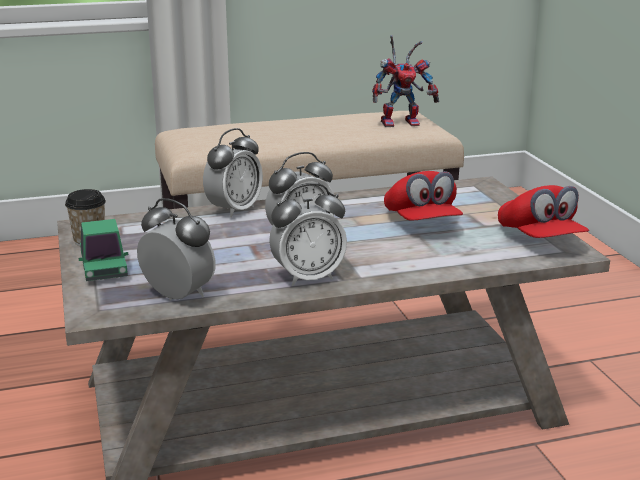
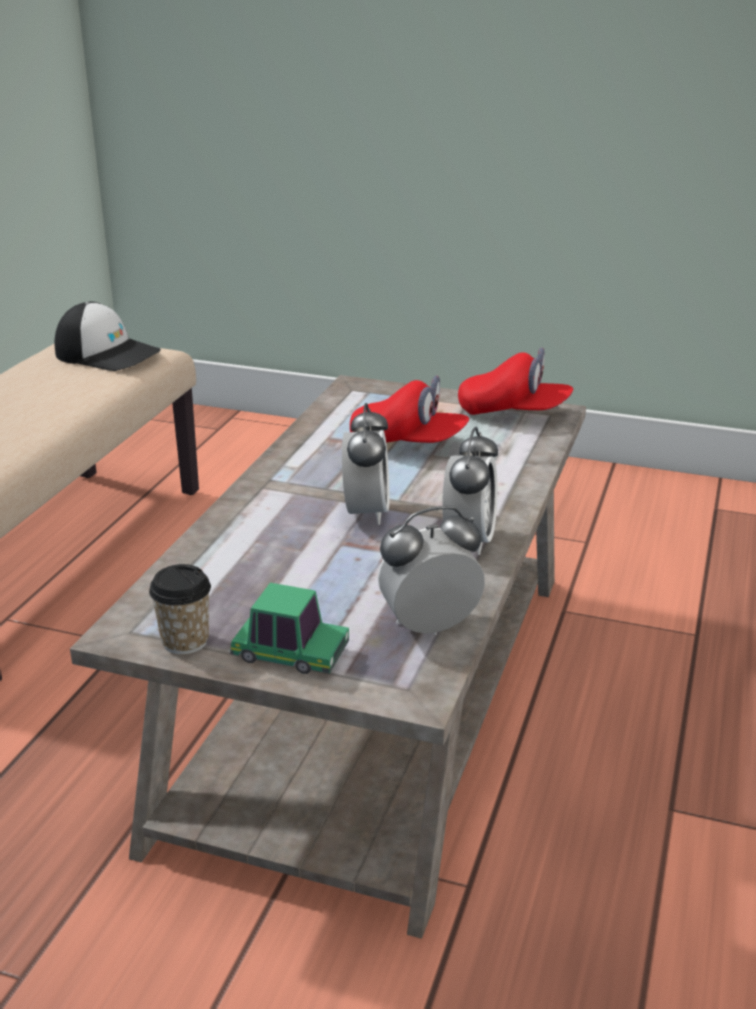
camera: 55 degrees left, 5 degrees up
(234, 210) = (228, 521): alarm clock -> none
(402, 122) = (108, 354): toy robot -> cap

